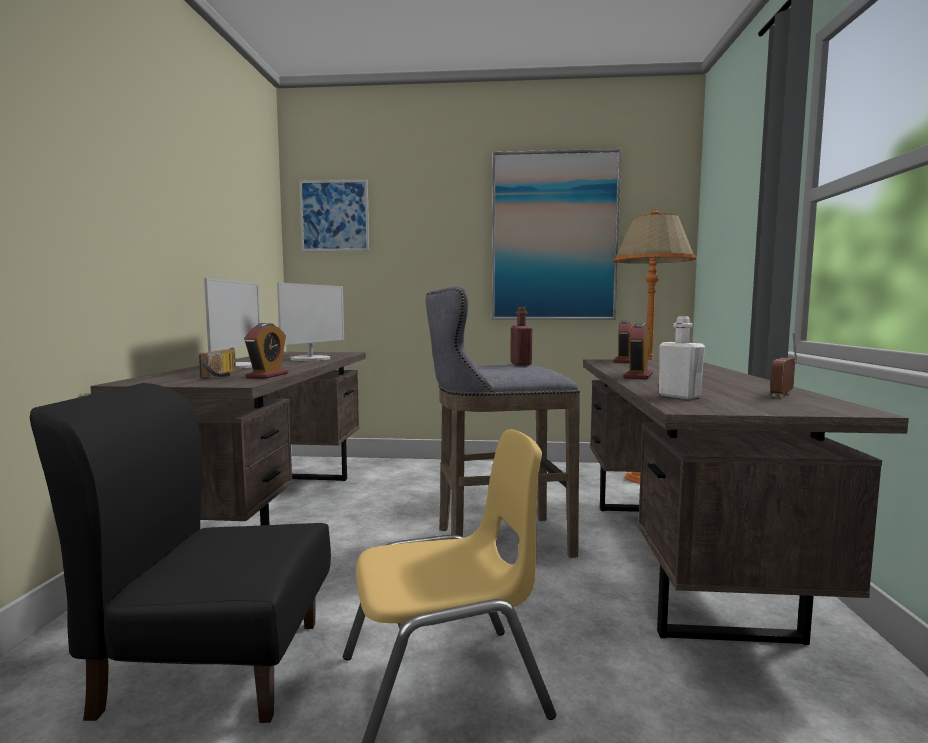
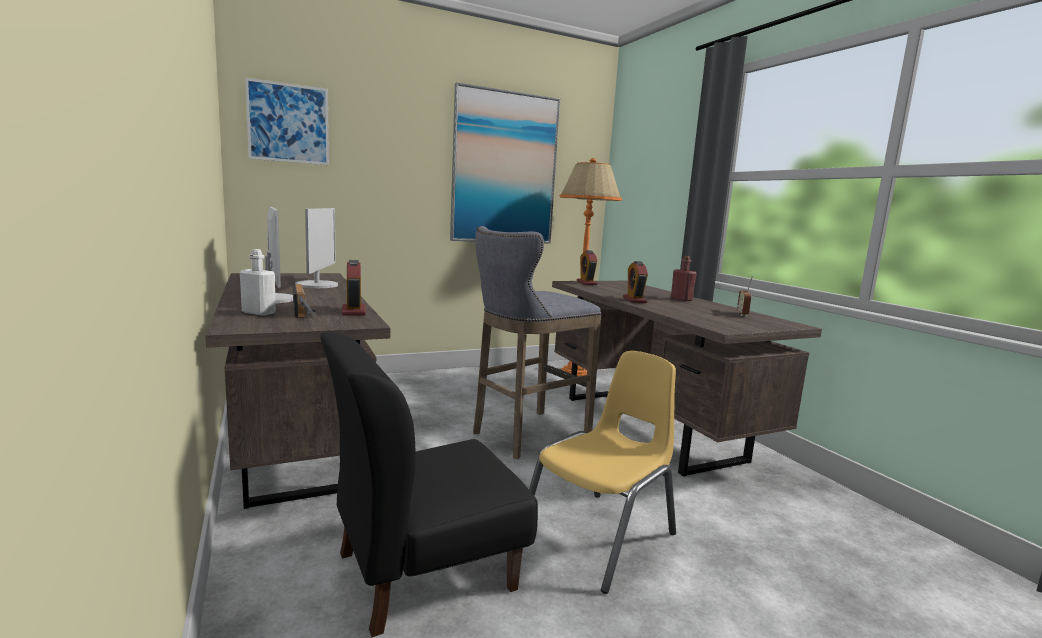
camera: 30 degrees left, 5 degrees up
(520, 364) = (547, 291): red bottle -> red bottle (681, 299)
(679, 396) = (699, 318): white bottle -> white bottle (259, 313)

